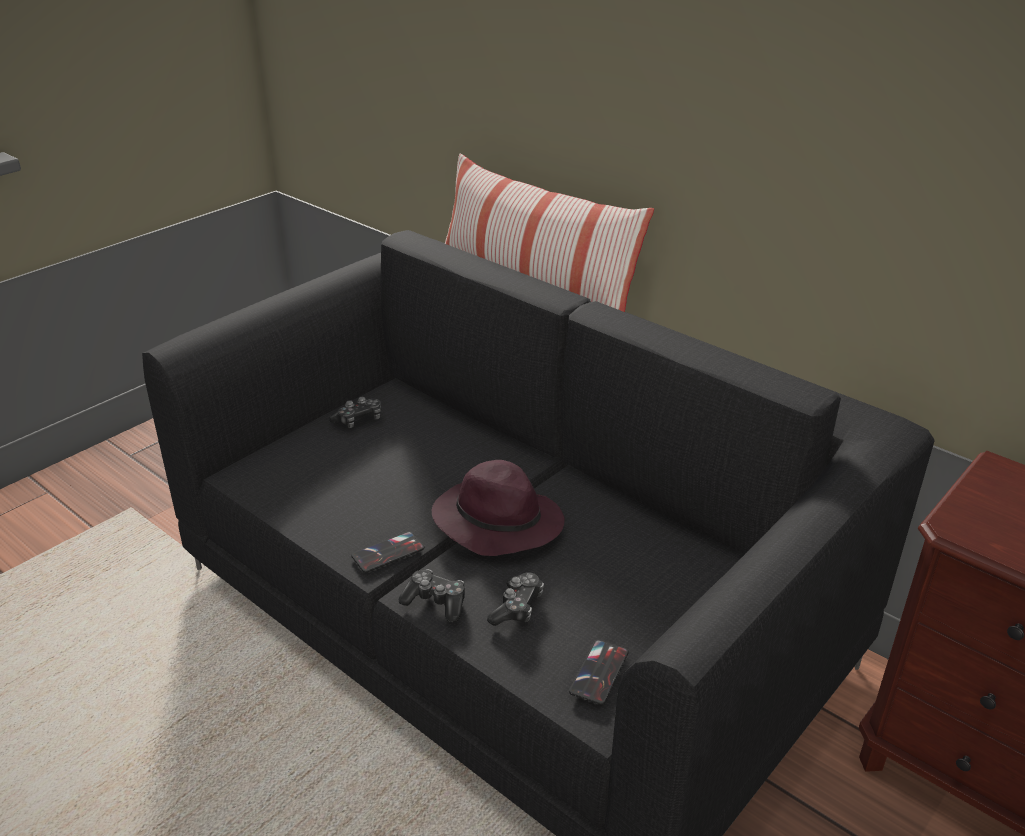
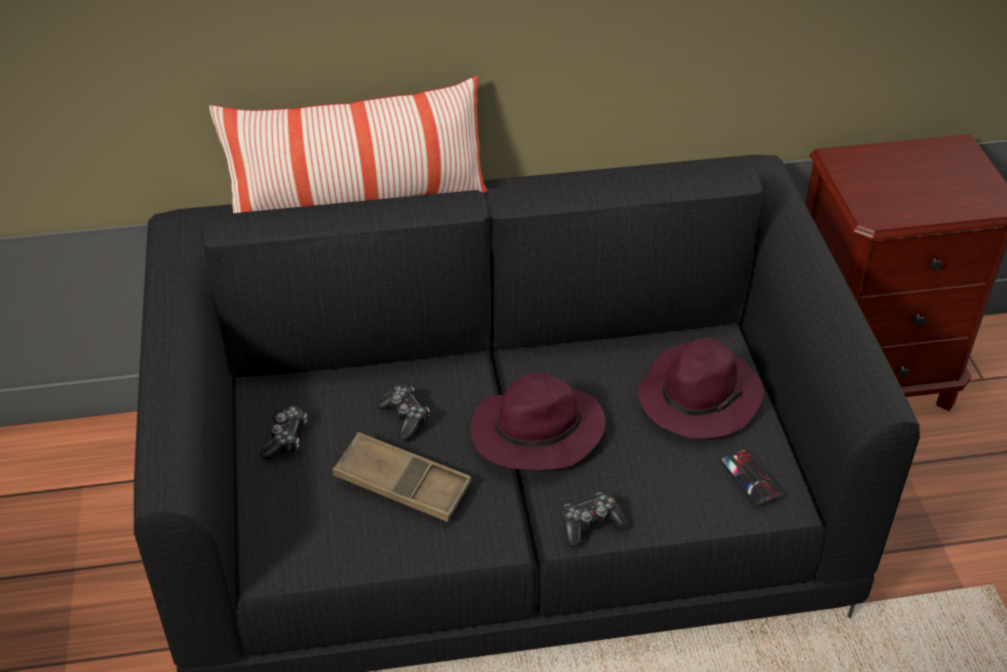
camera: 50 degrees left, 10 degrees up
(371, 486) = (402, 483): none -> brown tray
(388, 552) = (498, 521): phone -> none
(517, 607) = (646, 480): game controller -> game controller (405, 417)
(652, 588) = (699, 396): none -> purple hat

